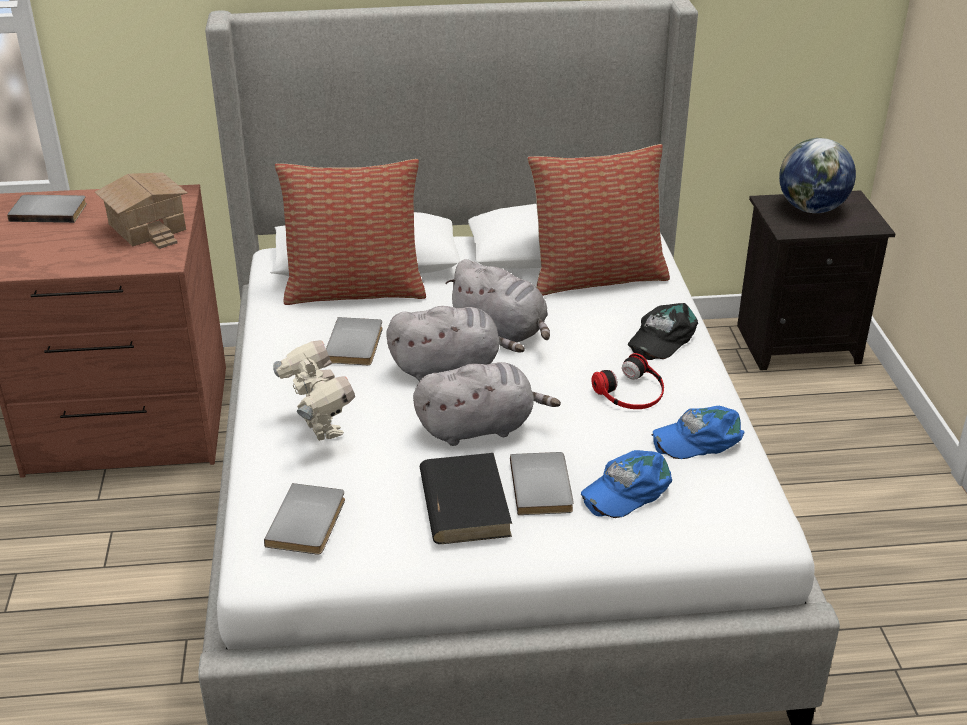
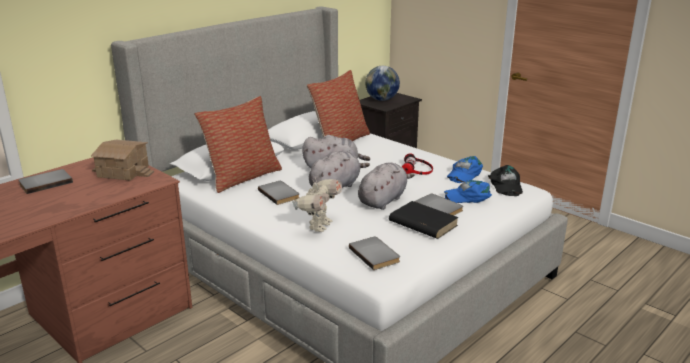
camera: 40 degrees left, 10 degrees down
(319, 429) = (318, 226): toy robot -> toy robot turned 90 degrees clockwise
(626, 489) = (468, 196): blue cap -> blue cap turned 75 degrees clockwise
(661, 337) = (398, 151): black cap -> black cap (505, 186)

